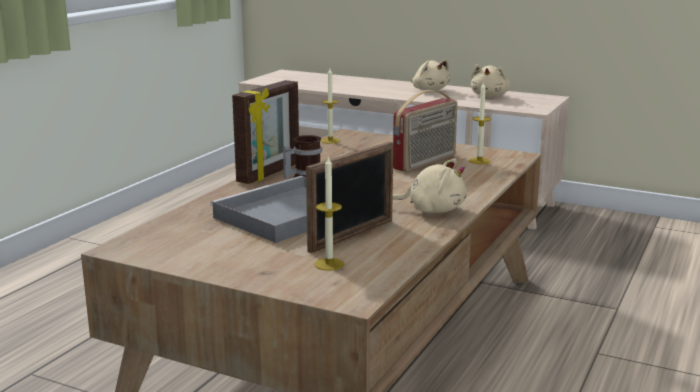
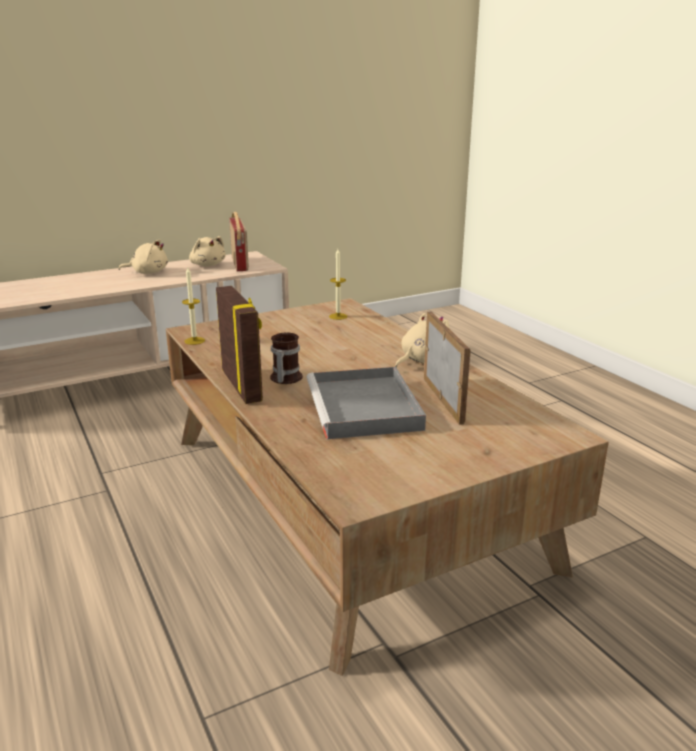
camera: 55 degrees left, 5 degrees up
(329, 264) = (494, 424): candle -> none
(425, 162) = (312, 330): radio -> radio (240, 264)

